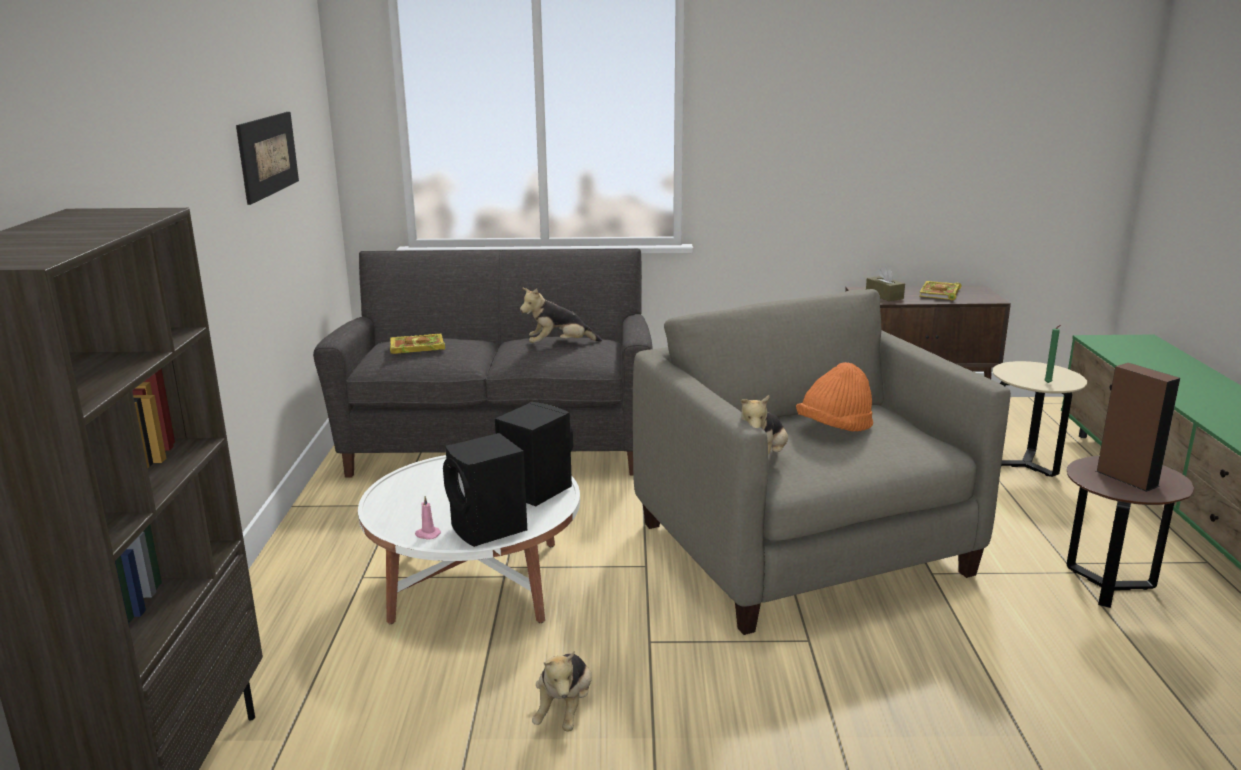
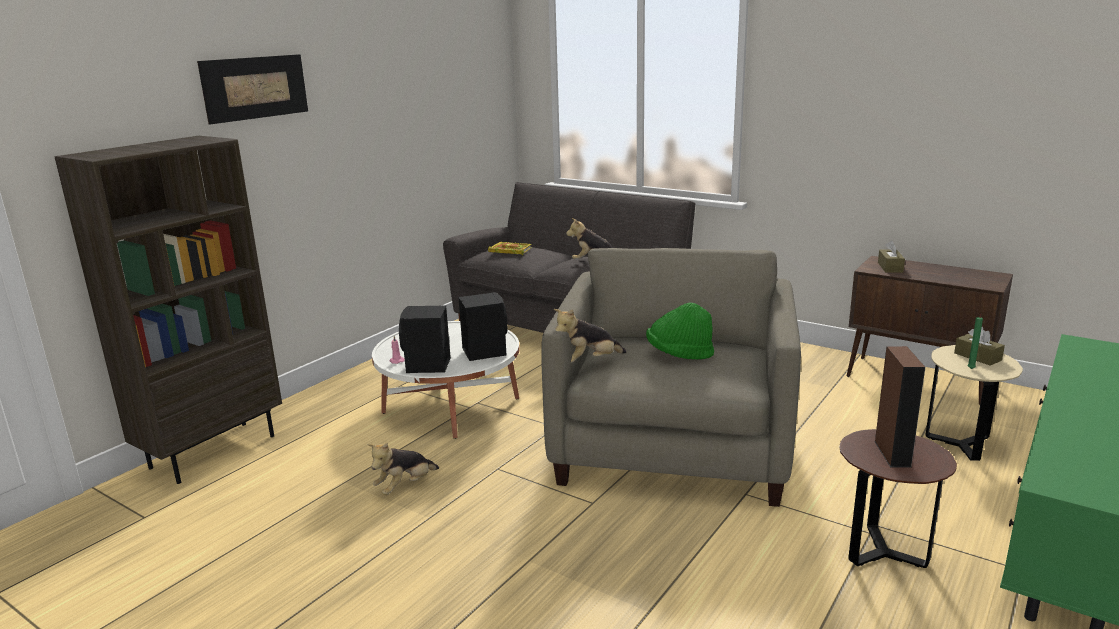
camera: 35 degrees right, 0 degrees up
(268, 155) = (423, 113): picture -> picture (255, 87)
(834, 429) = (679, 354): orange hat -> green hat
(940, 294) = (947, 274): book -> none
(1034, 371) = (977, 357): none -> brown tissue box

